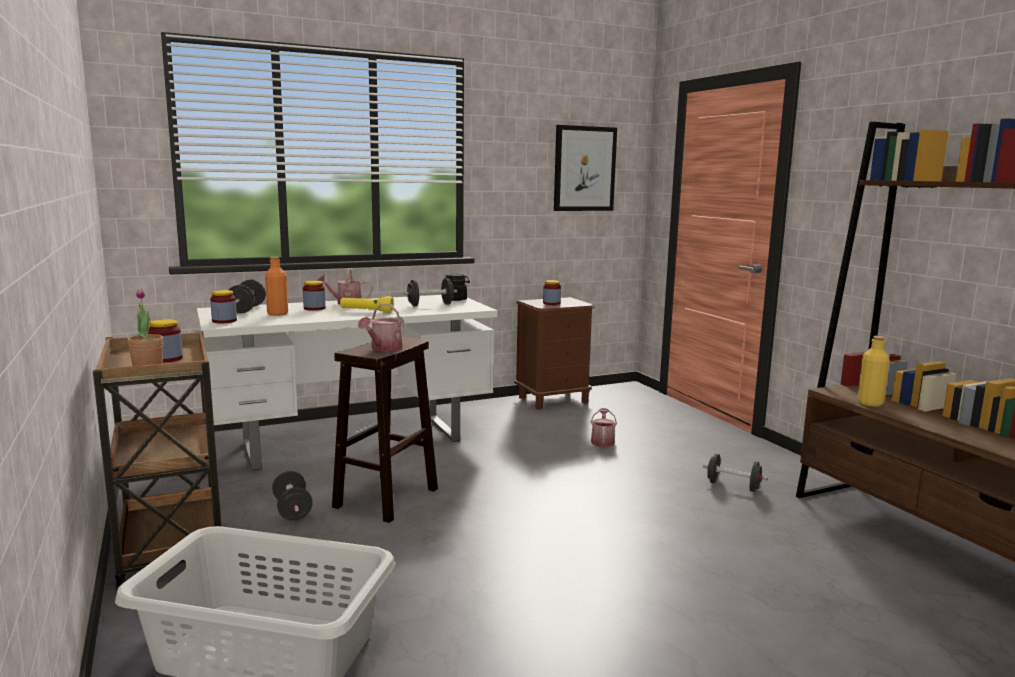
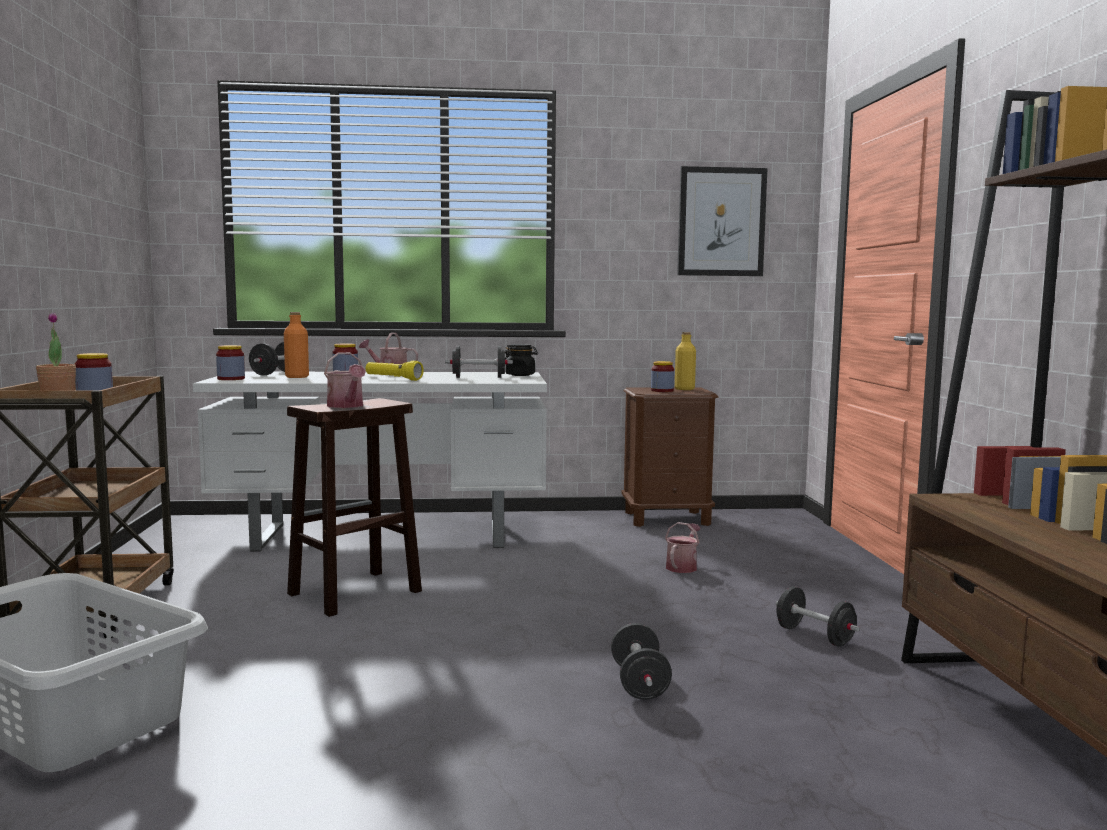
camera: 20 degrees right, 5 degrees down
(292, 510) = (245, 591): black dumbbell -> black dumbbell (639, 683)
(384, 348) = (347, 406): watering can -> watering can turned 75 degrees counterclockwise
(870, 403) = (984, 514): yellow bottle -> yellow bottle (684, 389)

